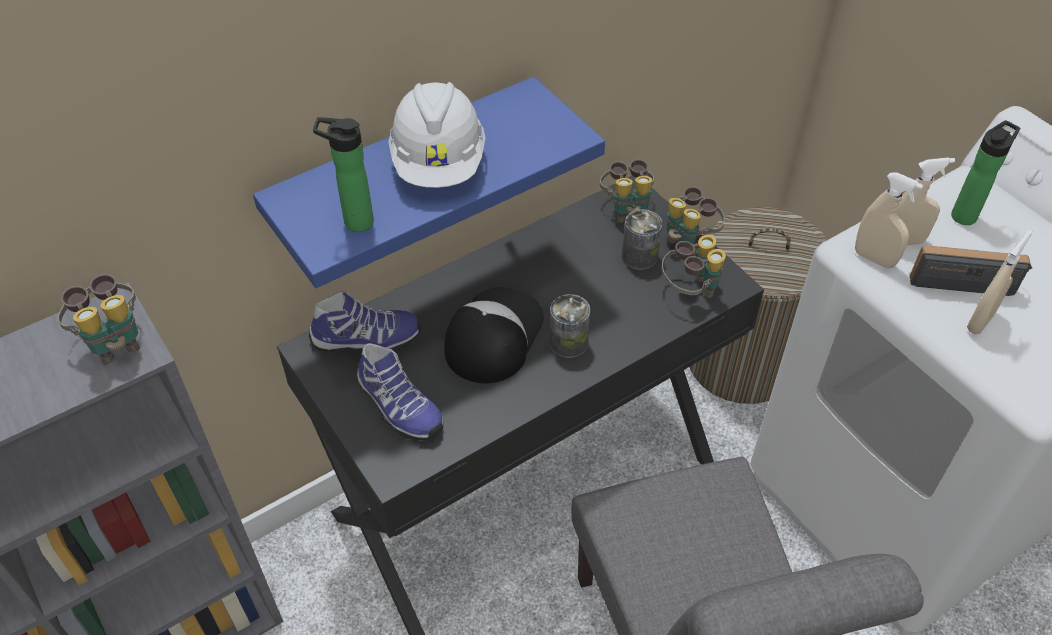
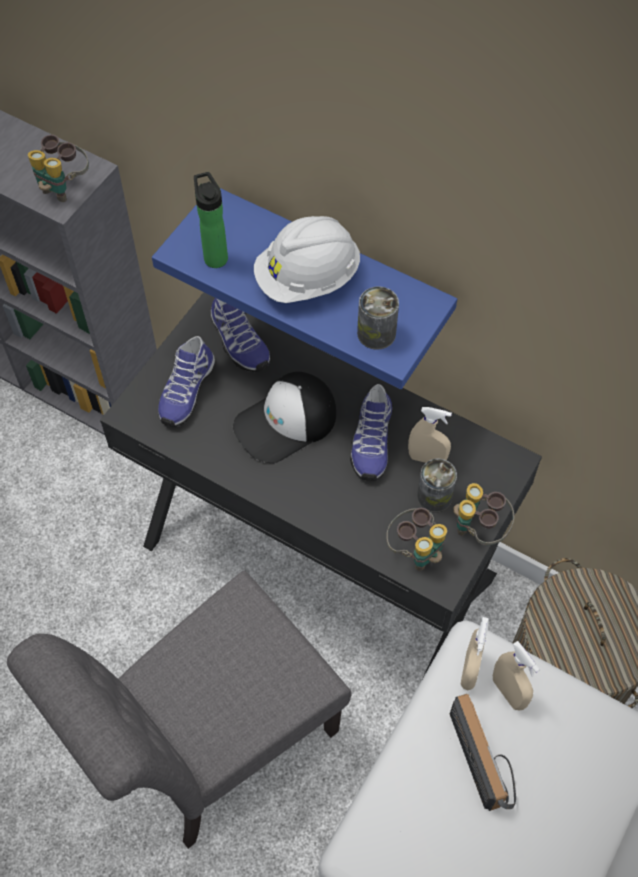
camera: 65 degrees right, 10 degrees up
(492, 335) = (286, 423): cap -> cap turned 150 degrees clockwise
(554, 279) = (370, 441): none -> shoe
(568, 342) = (306, 479): can -> can (376, 333)
(626, 209) = (488, 465): binoculars -> none
(966, 214) = (583, 744): bottle -> none
(980, 321) = (435, 784): beige spray bottle -> beige spray bottle (427, 458)

